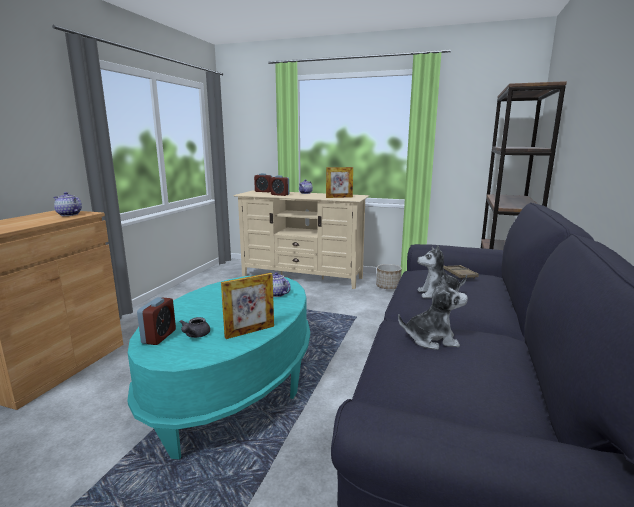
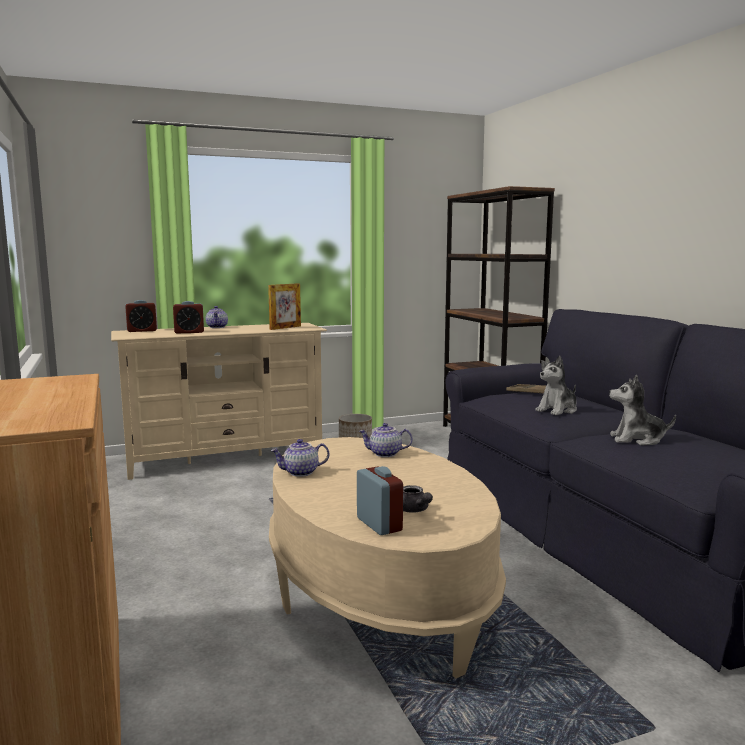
camera: 40 degrees left, 5 degrees down
(68, 215) = (55, 383): teapot -> teapot (300, 473)
(234, 384) = (377, 591): turquoise coffee table -> beige coffee table
(250, 331) = (456, 490): picture frame -> none
(431, 339) = (637, 439): plush toy -> plush toy turned 135 degrees counterclockwise

